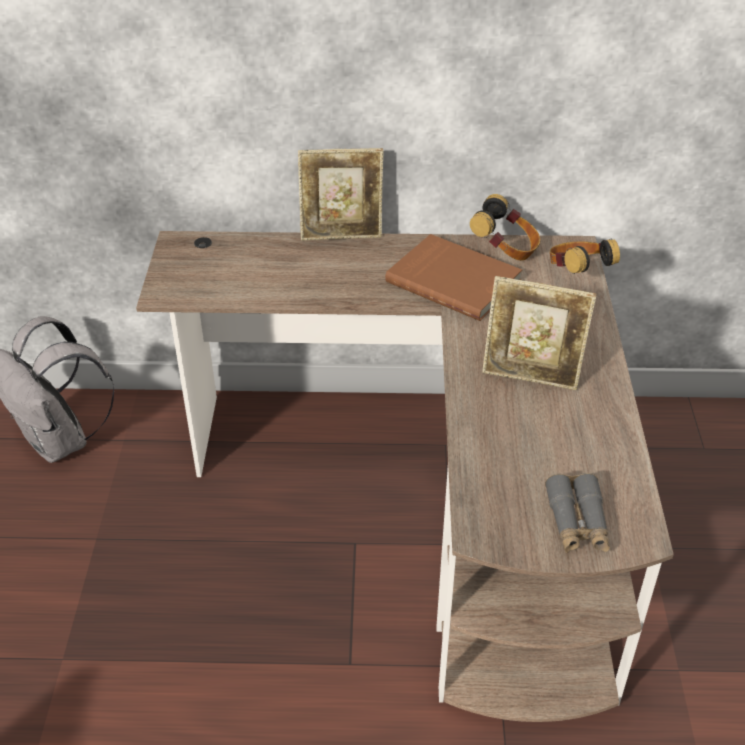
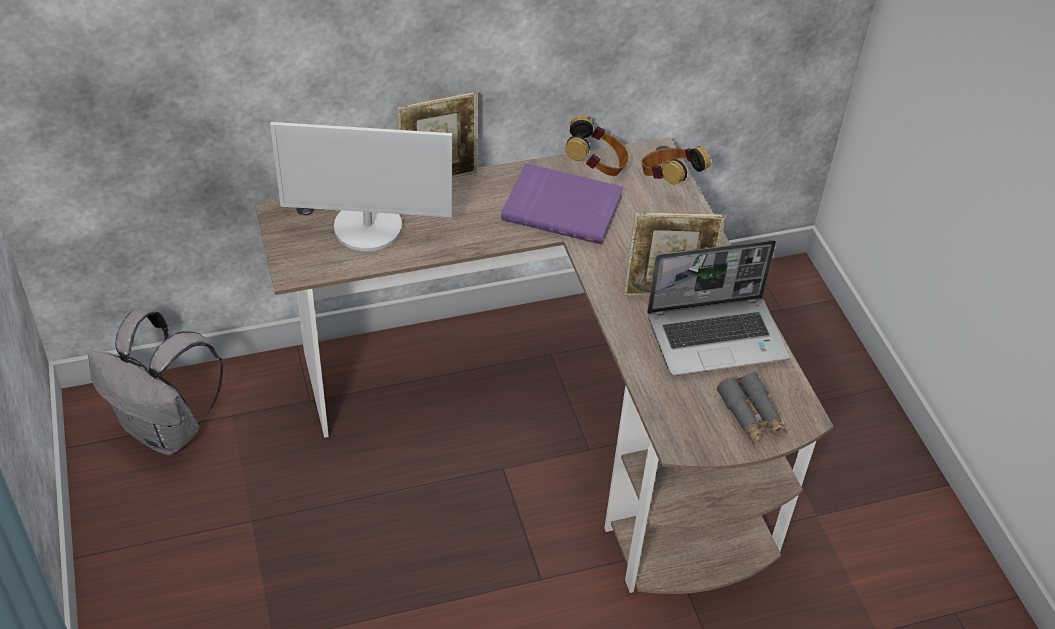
camera: 20 degrees left, 5 degrees up
(253, 268) = (368, 227): none -> monitor
(454, 280) = (563, 206): brown book -> purple book
(570, 432) = (717, 336): none -> laptop

